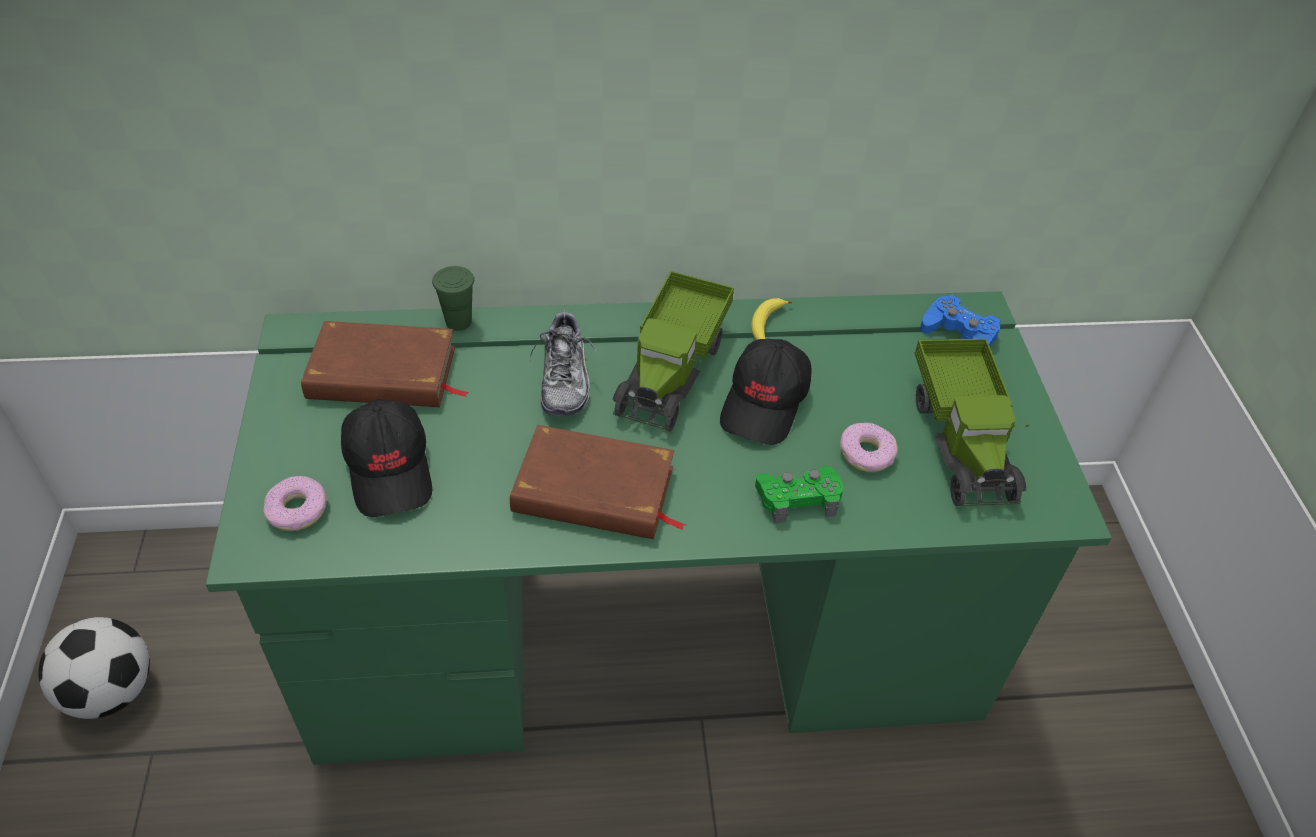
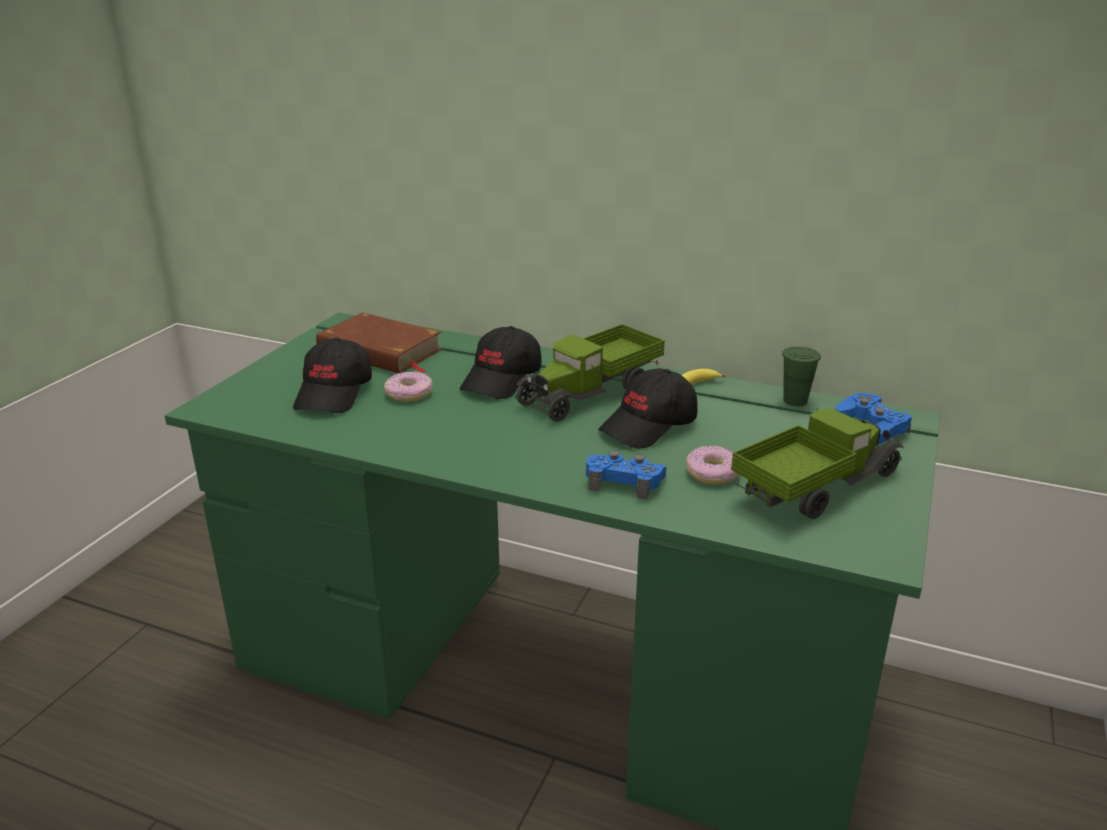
camera: 30 degrees right, 20 degrees down
(111, 691) = (154, 580): football -> none
(298, 510) = (256, 397): donut -> donut (409, 393)
(458, 322) = (457, 339): green cup -> green cup (795, 401)
(564, 379) = (502, 380): shoe -> black cap
(594, 491) = (463, 437): brown book -> none
(798, 498) = (624, 482): green game controller -> blue game controller
(962, 439) = (815, 487): toy truck -> toy truck turned 150 degrees counterclockwise

